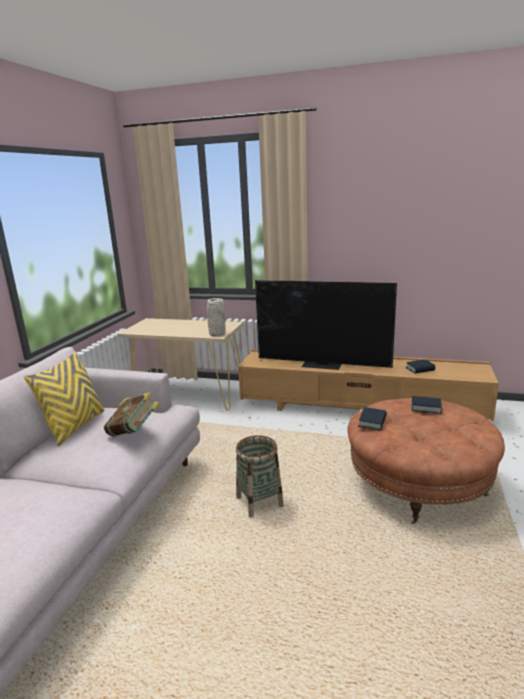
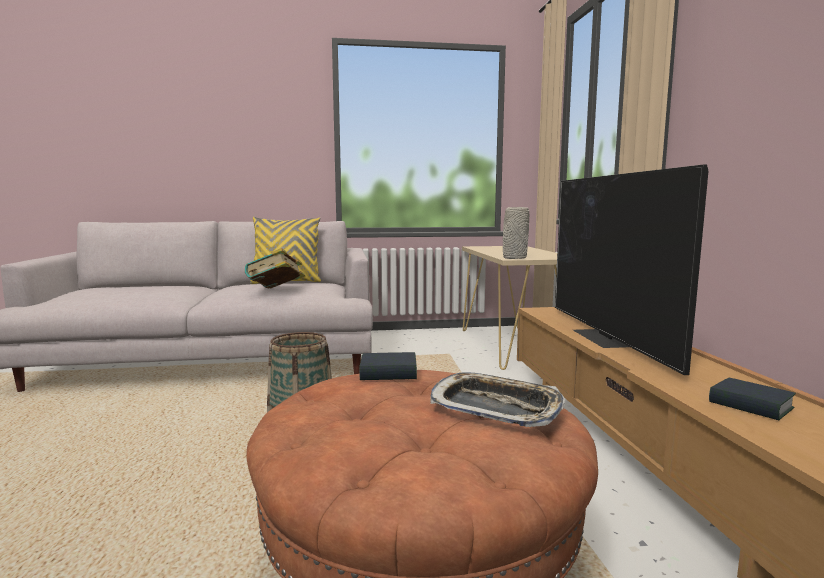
camera: 65 degrees right, 10 degrees down
(426, 407) = (495, 407): book -> tray

